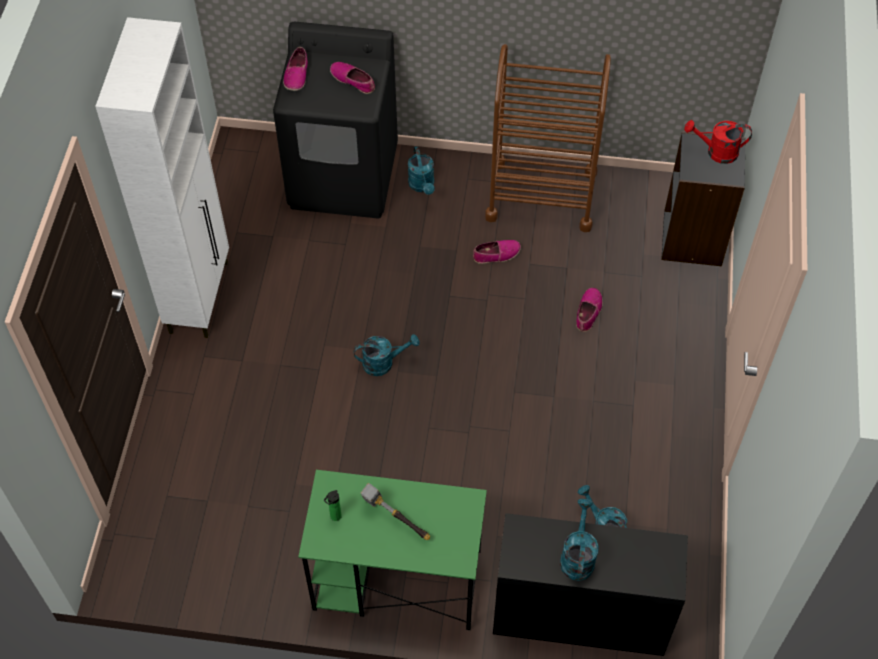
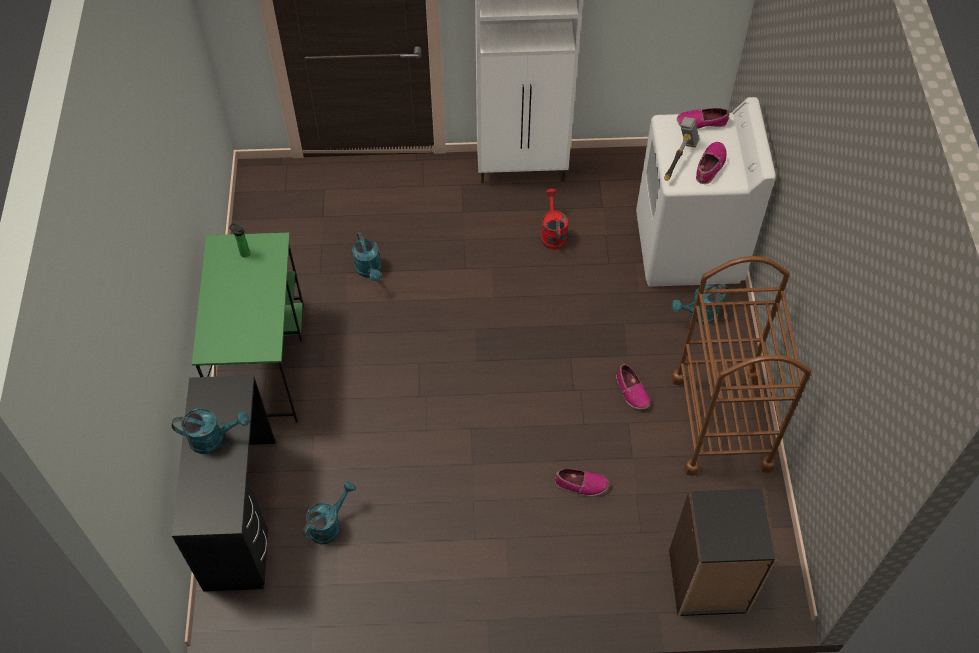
camera: 80 degrees right, 0 degrees up
(344, 177) = (688, 248): black washing machine -> white washing machine
(383, 362) = (482, 316): turquoise watering can -> turquoise watering can (370, 271)
(394, 518) = (245, 295): hammer -> hammer (678, 160)
(716, 152) = (744, 527): red watering can -> red watering can (552, 234)

